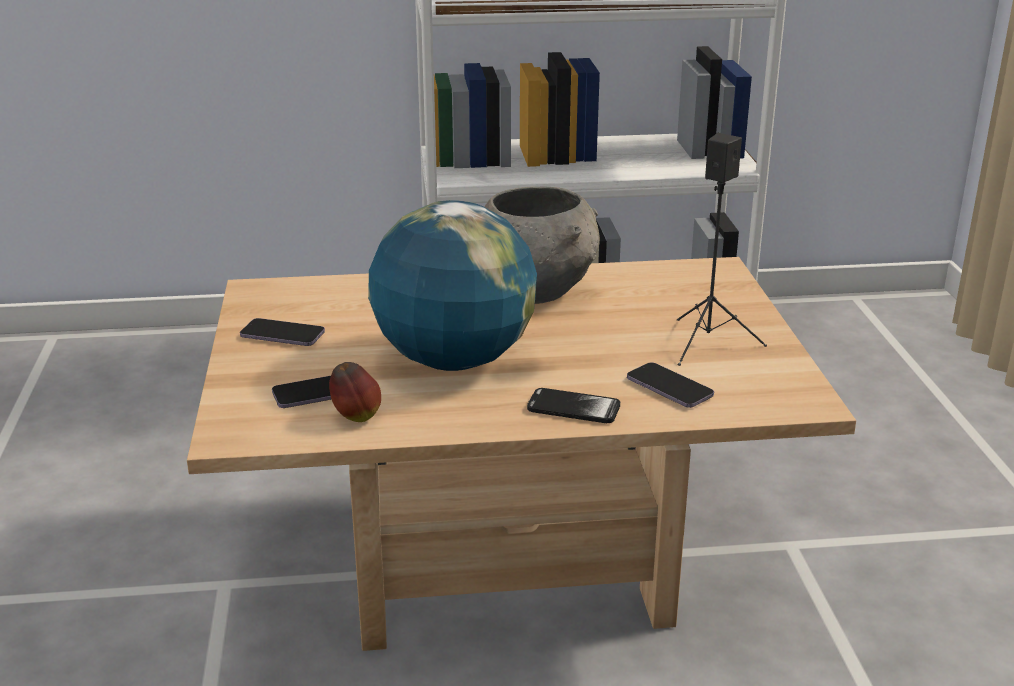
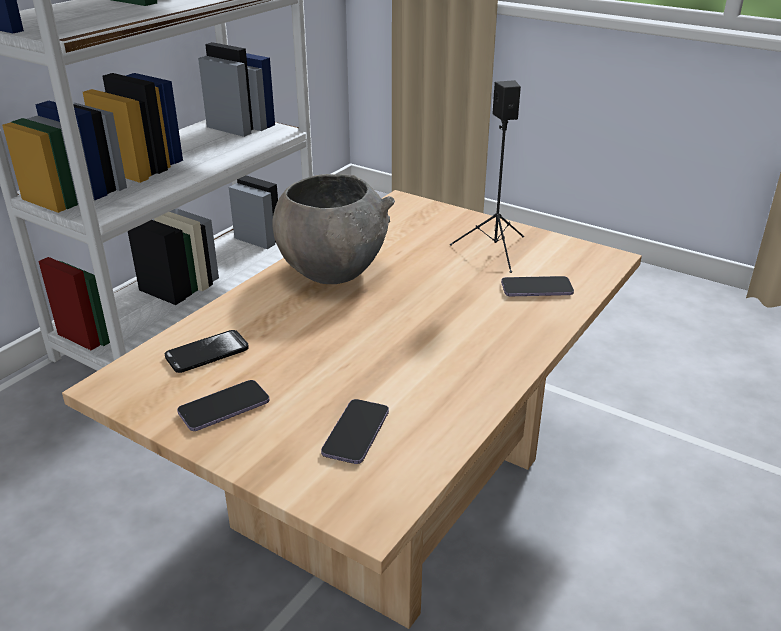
camera: 50 degrees left, 5 degrees up
(355, 417) = (421, 431): apple -> none
(454, 360) = (389, 347): globe -> none
(573, 408) = (522, 333): phone -> phone (207, 353)

